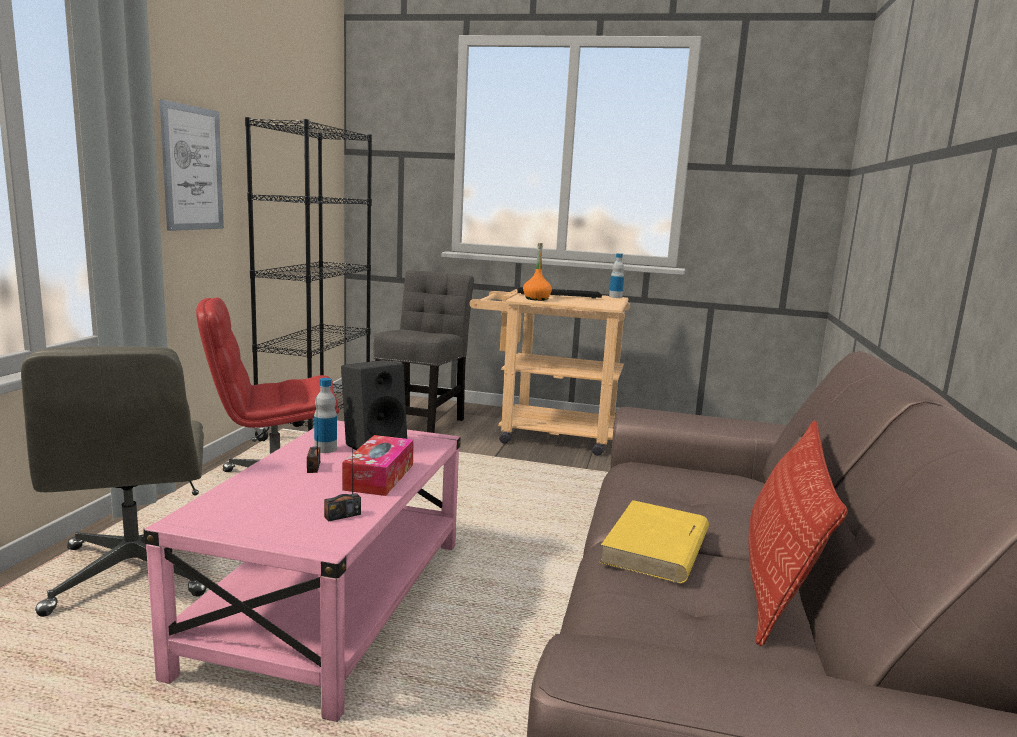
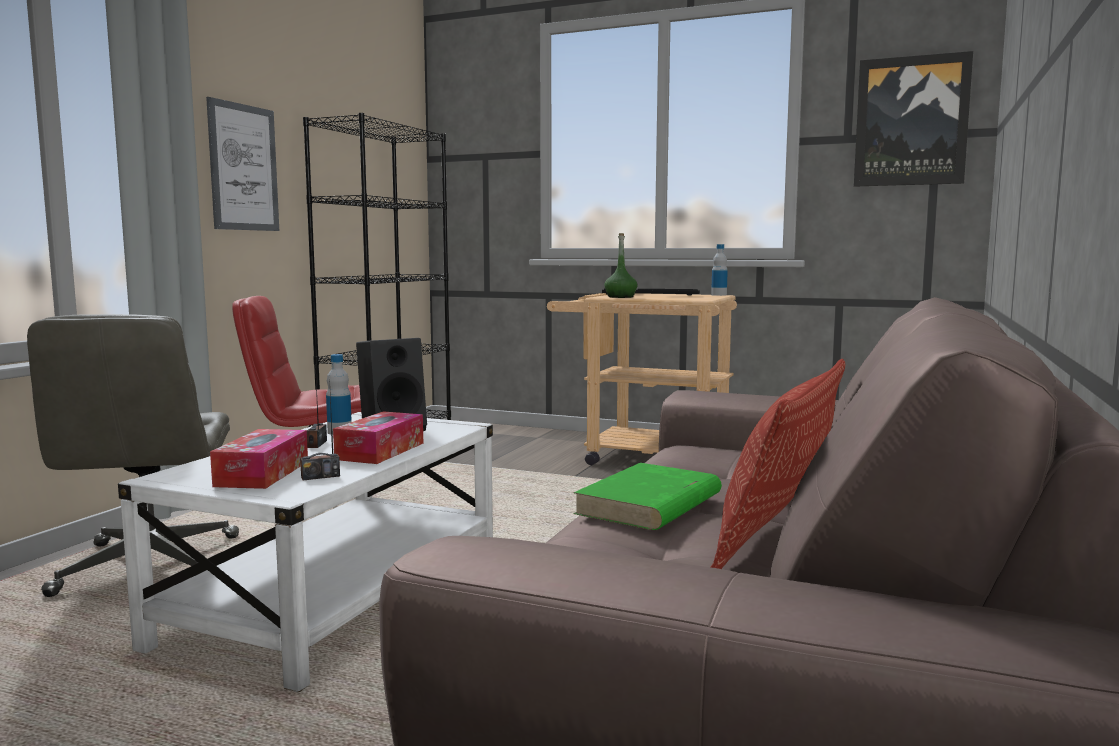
camera: 10 degrees right, 5 degrees down
(284, 512) = (262, 473): none -> tissue box
(332, 603) = (338, 596): pink coffee table -> white coffee table
(421, 425) = (502, 449): grey chair -> none
(536, 299) = (620, 297): orange bottle -> green bottle
(655, 548) = (649, 505): yellow book -> green book
(782, 158) = (911, 121): none -> picture

